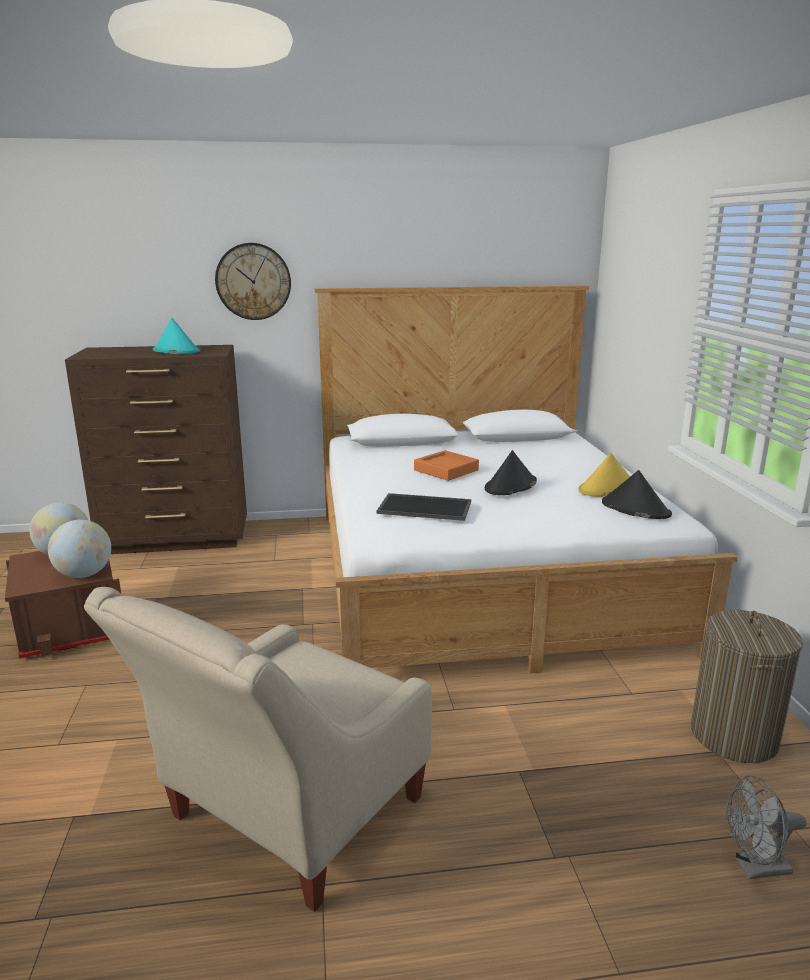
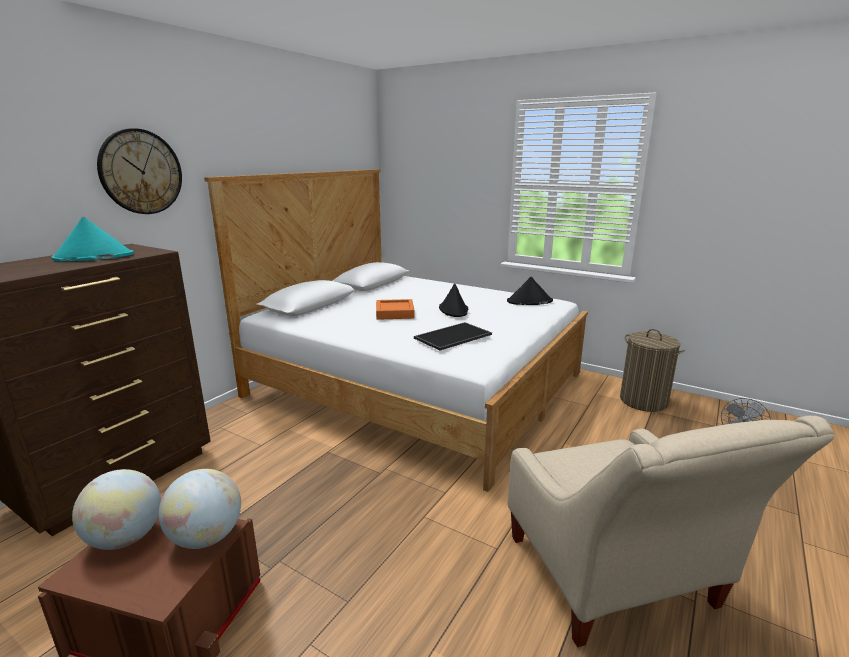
camera: 50 degrees left, 0 degrees up
(607, 488) = (493, 296): yellow hat -> none

